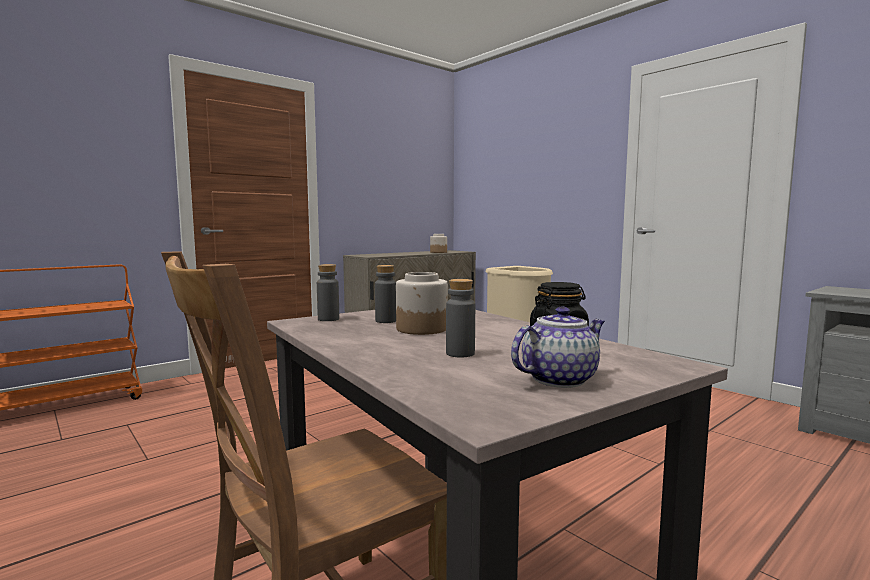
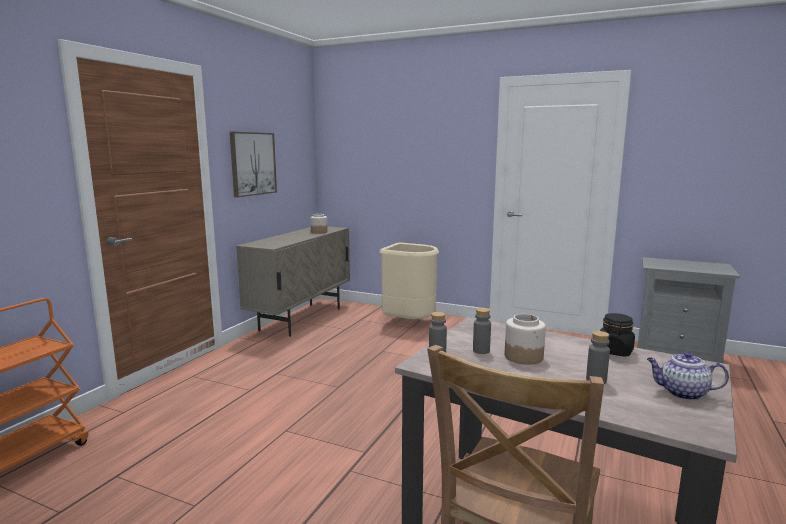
camera: 25 degrees left, 5 degrees up
(370, 179) = (253, 163): none -> picture
(559, 379) = (682, 393): teapot -> teapot turned 105 degrees counterclockwise

